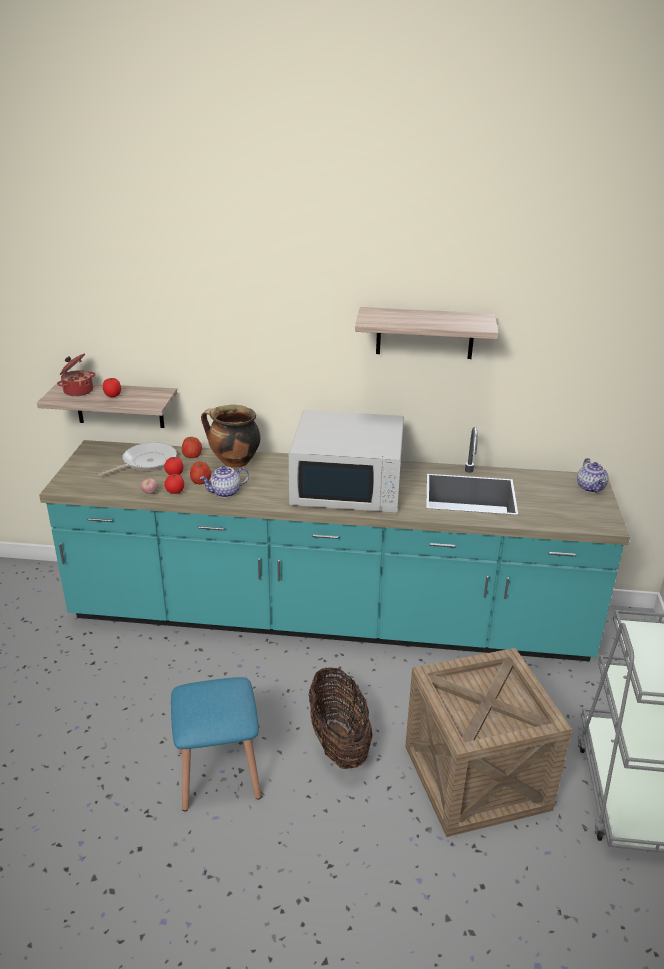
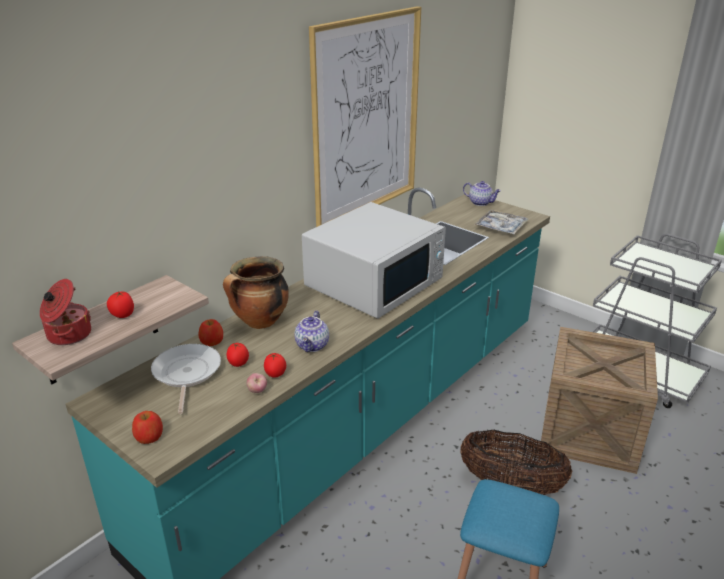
camera: 55 degrees left, 0 degrees up
(200, 480) = (271, 352): apple -> apple (149, 436)
(425, 333) = (366, 118): shelf -> picture
(551, 515) = (501, 227): none -> tray

